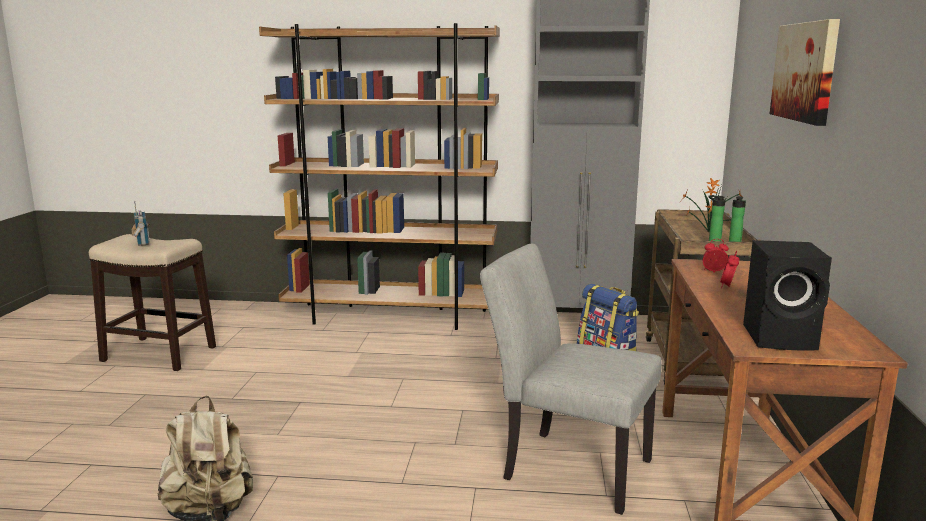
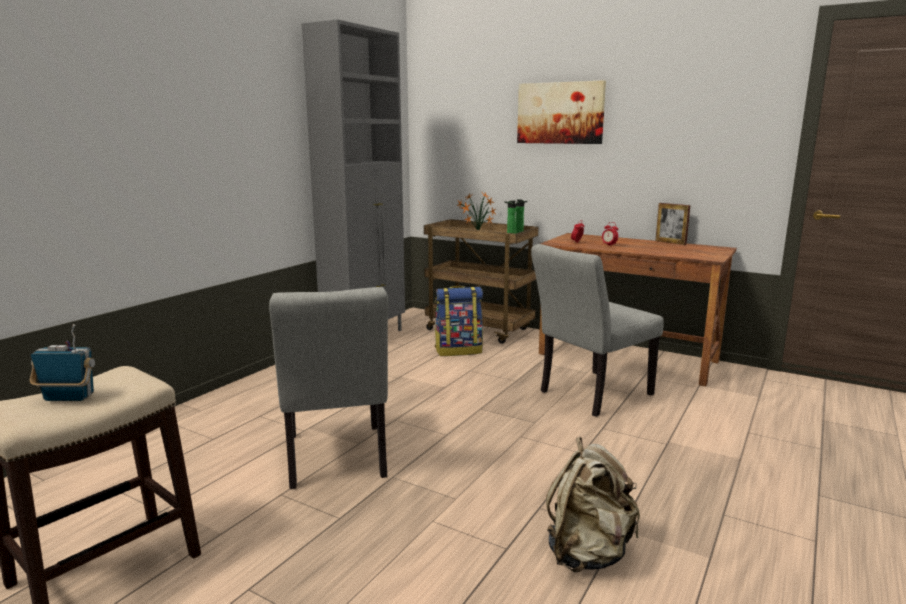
camera: 65 degrees left, 0 degrees up
(313, 376) = (336, 461): none -> grey chair
(391, 316) = (235, 399): brown bookcase -> none
(782, 338) = (701, 253): black speaker -> none
(840, 316) = (670, 242): none -> picture frame

